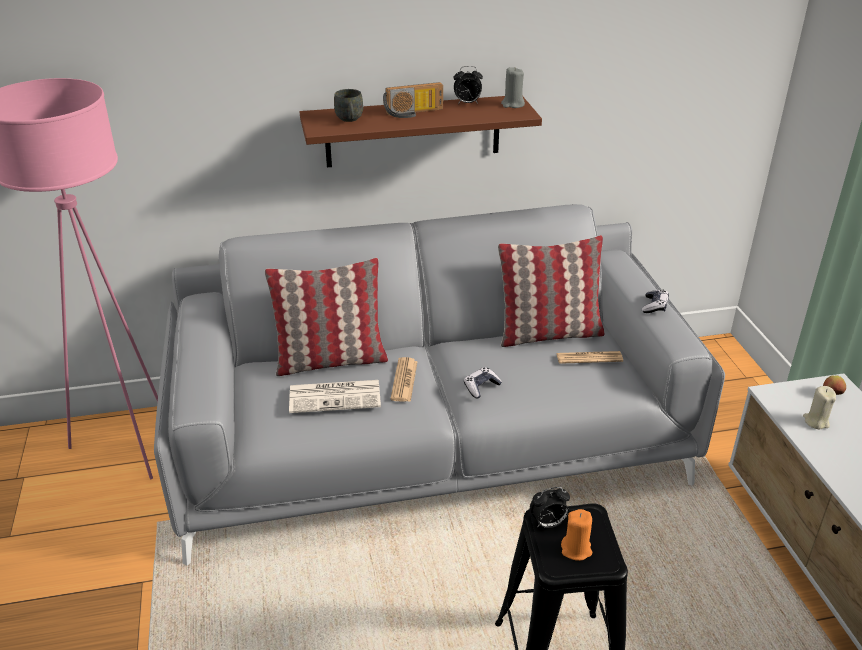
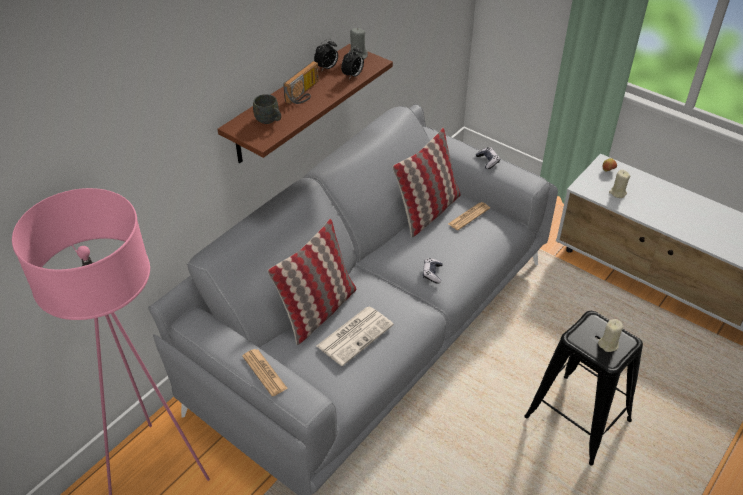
camera: 40 degrees left, 10 degrees up
(404, 380) = (382, 297): newspaper -> newspaper (264, 372)
(548, 524) = (580, 339): alarm clock -> alarm clock (353, 76)
(576, 549) = (608, 344): orange candle -> beige candle

